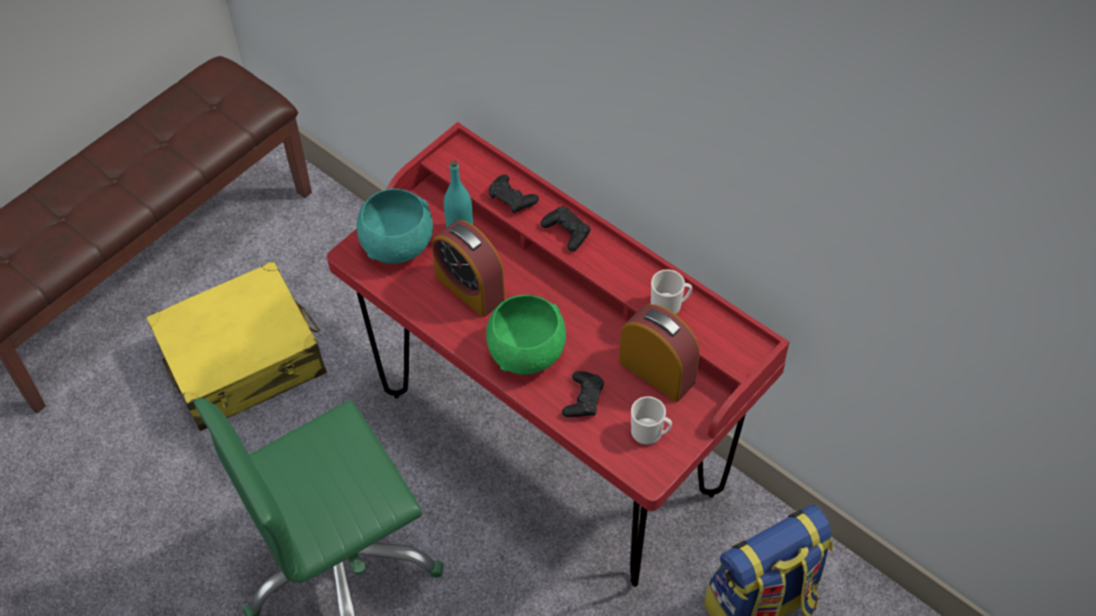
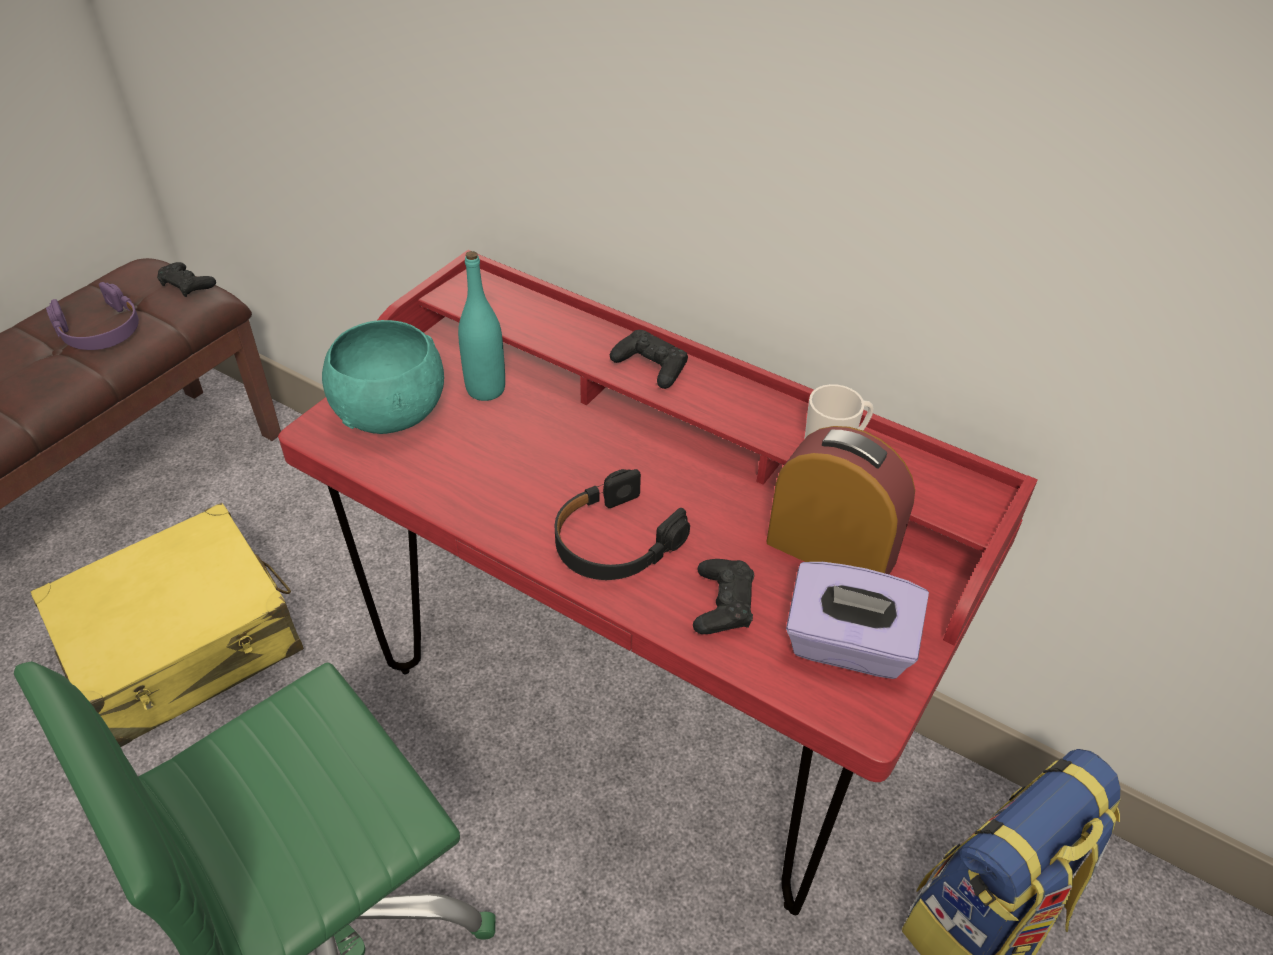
camera: 10 degrees left, 10 degrees down
(192, 127) = (100, 330): none -> purple headphones
(470, 288) = (510, 460): alarm clock -> none
(512, 198) = (560, 331): black game controller -> black game controller (187, 285)
(526, 351) = (614, 541): green bowl -> black headphones
(650, 433) = (847, 646): mug -> purple tissue box

